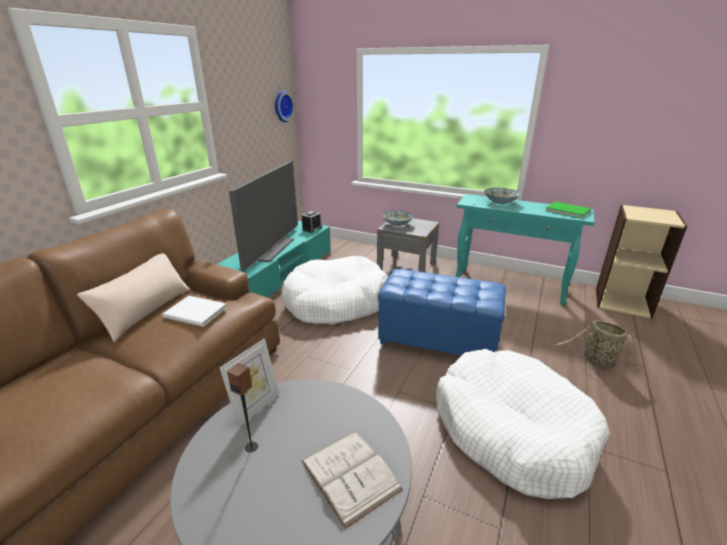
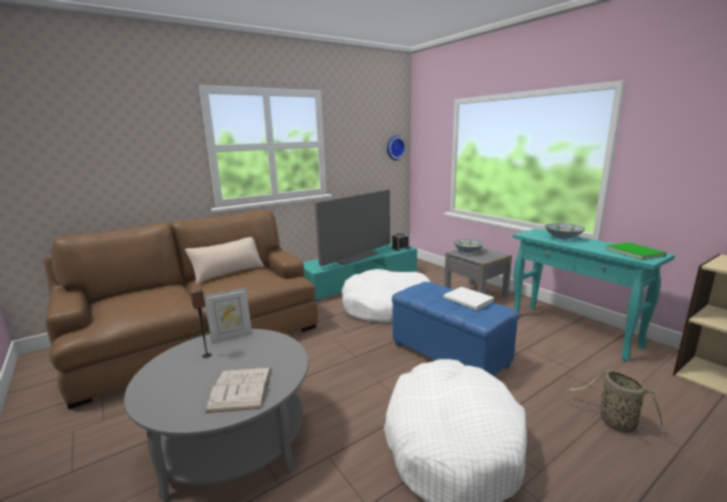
camera: 30 degrees right, 10 degrees down
(196, 313) = (252, 279): white book -> white book (468, 300)

